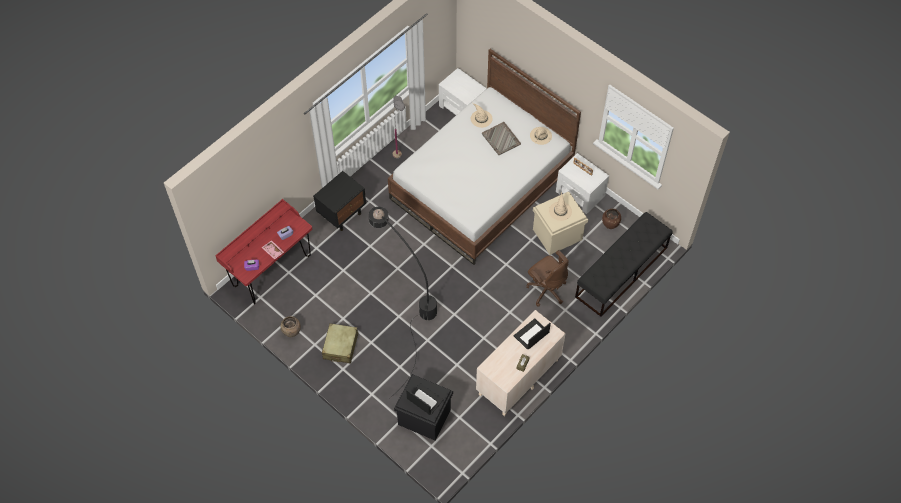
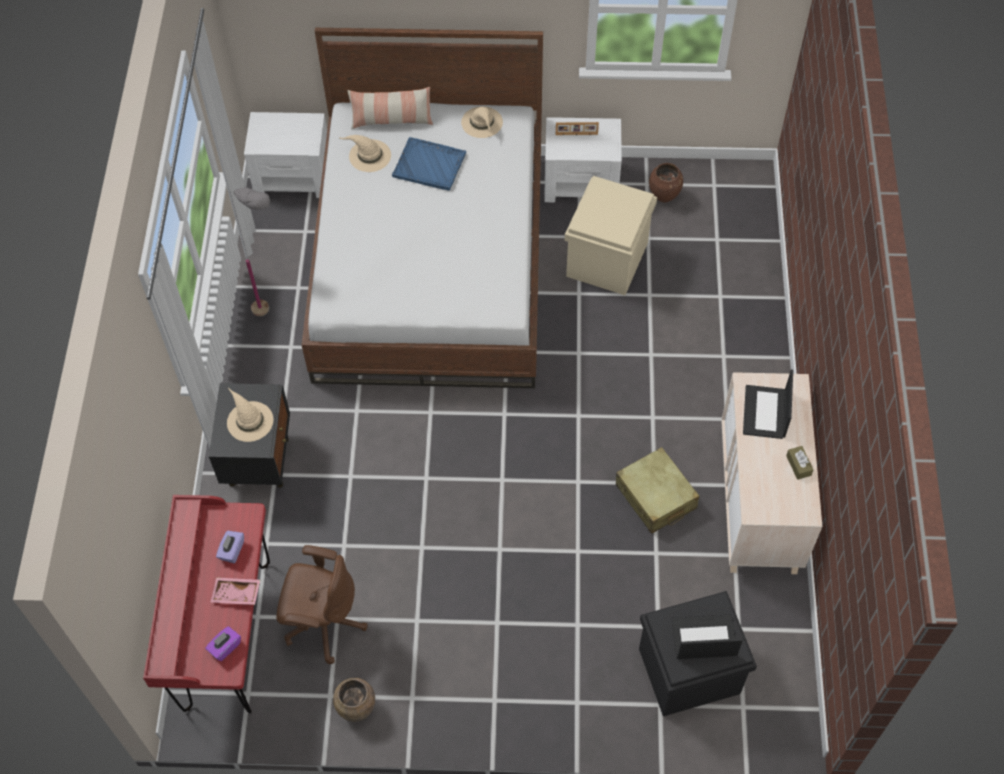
camera: 40 degrees left, 0 degrees up
(340, 346) = (456, 668): beige suitcase -> beige suitcase (655, 497)
(406, 305) = (494, 524): black floor lamp -> none
(501, 139) = (430, 165): grey tray -> blue tray
(505, 109) = (391, 120): none -> pillow
(546, 289) = (670, 347): brown office chair -> brown office chair (324, 623)
(560, 210) = (610, 210): beige hat -> beige hat (249, 421)
(621, 272) = (743, 249): black bench -> none

